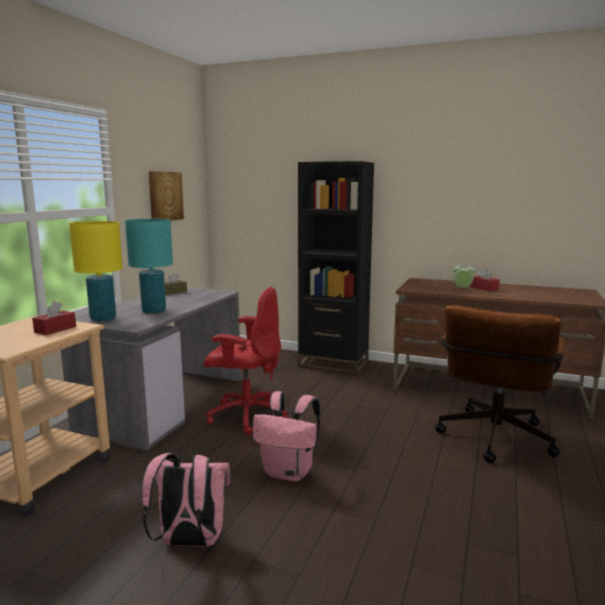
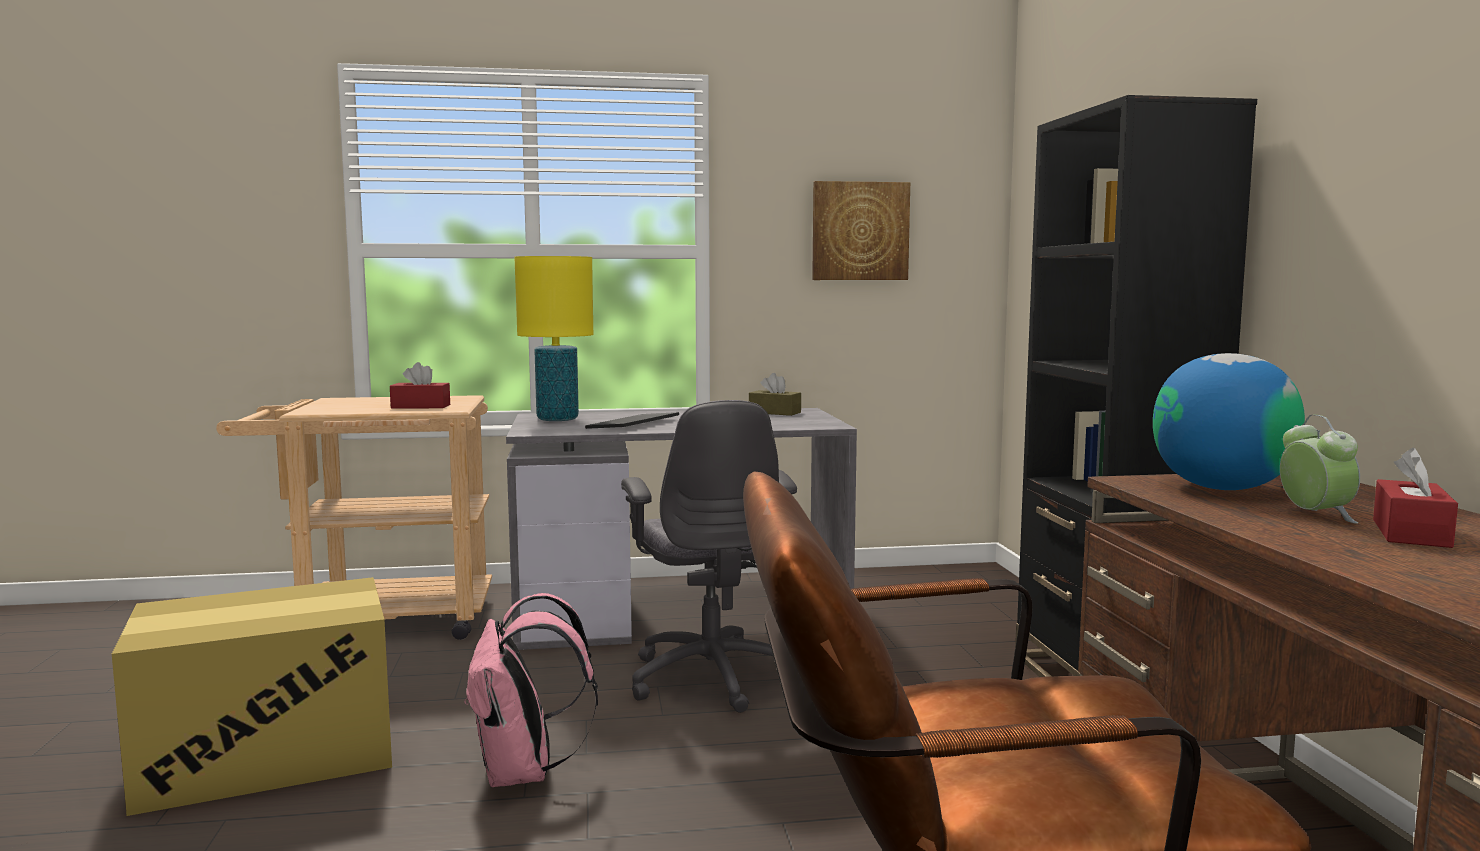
camera: 60 degrees right, 5 degrees down
(154, 311) = (634, 424): turquoise table lamp -> keyboard
(189, 542) = (266, 756): pink backpack -> cardboard box
(246, 415) = (711, 677): red office chair -> grey office chair
(425, 286) = (1221, 488): none -> globe

